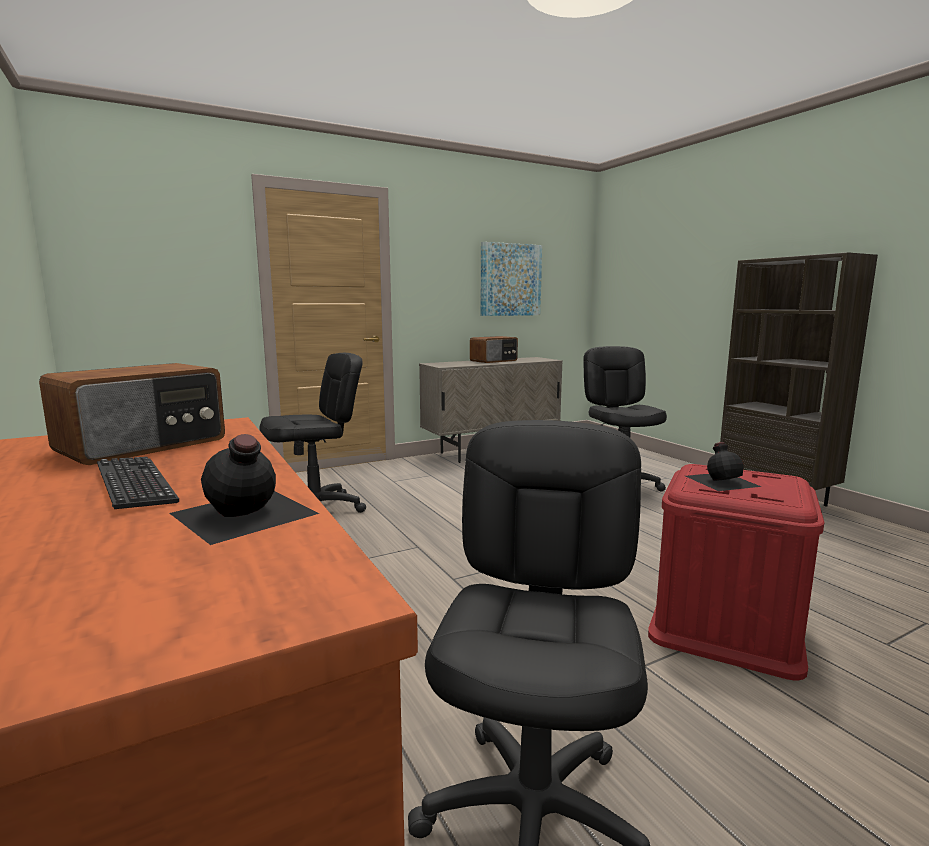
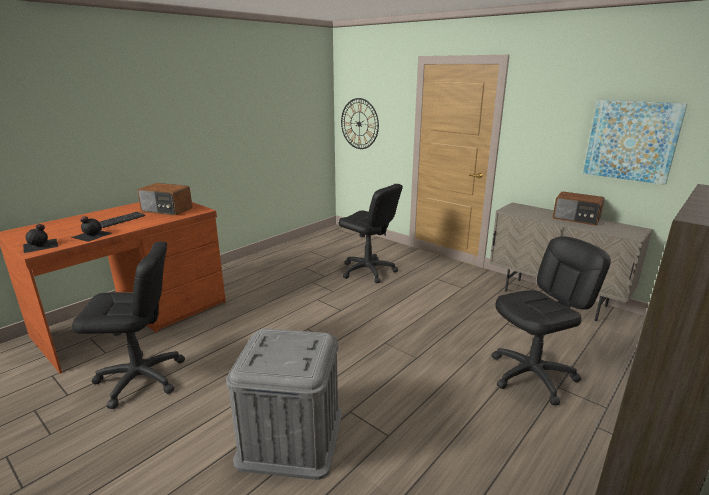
camera: 70 degrees right, 10 degrees up
(127, 285) = (359, 124): none -> wall clock
(722, 480) = (286, 344): black bottle -> black bottle (41, 245)
(726, 625) = (291, 437): red storage box -> grey storage box

